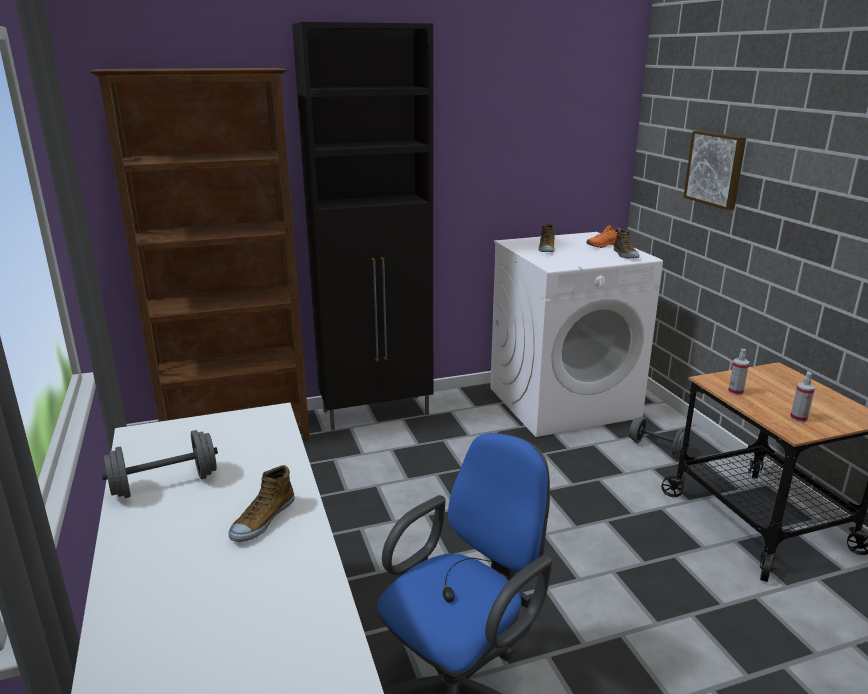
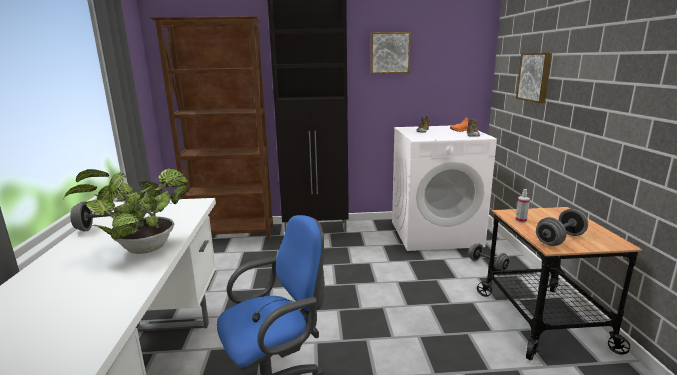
camera: 15 degrees right, 5 degrees down
(262, 520) = (141, 249): shoe -> potted plant
(487, 121) = (389, 53): none -> picture
(798, 418) = (560, 239): spray bottle -> grey dumbbell

